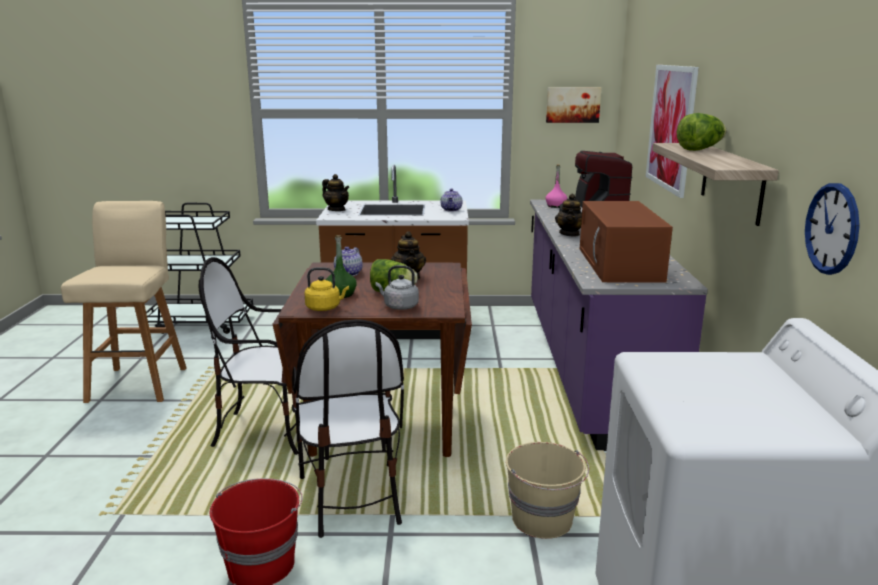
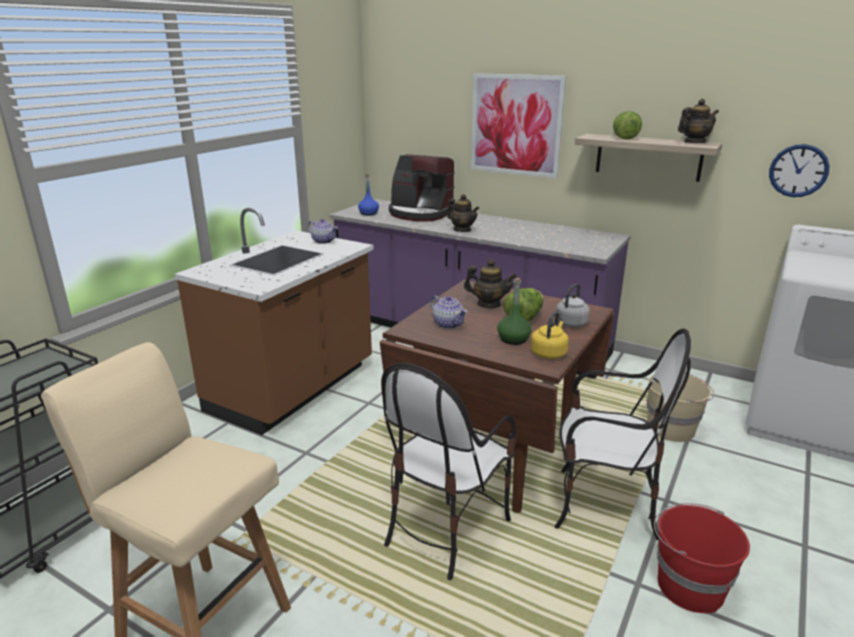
camera: 60 degrees left, 5 degrees up
(336, 210) = (231, 279): teapot -> teapot (694, 142)
(556, 206) = (368, 213): pink bottle -> blue bottle
(572, 104) = (339, 114): picture -> none
(620, 265) = (560, 238): brown microwave -> none

